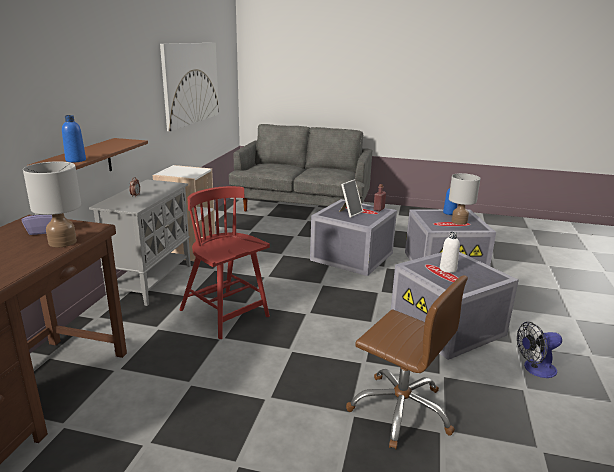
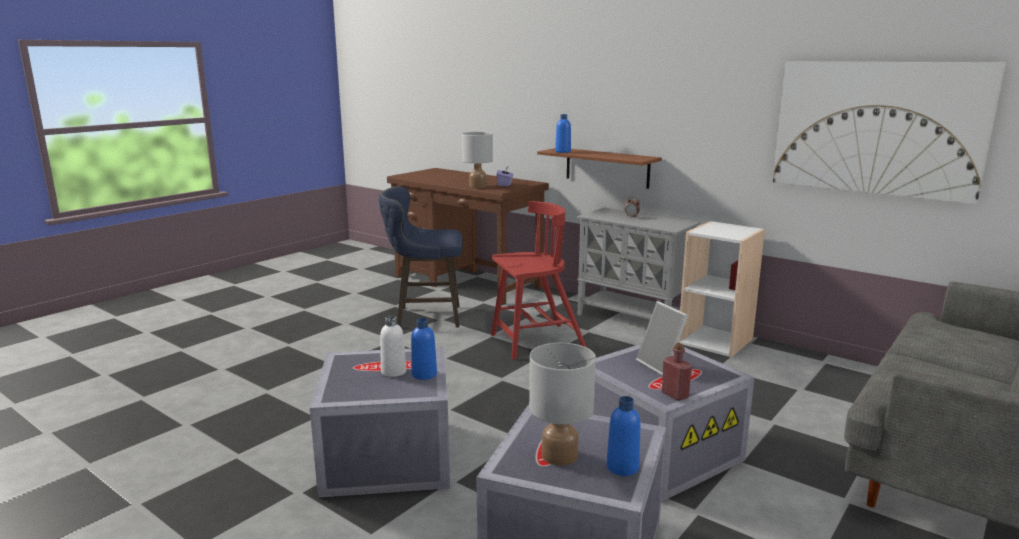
camera: 115 degrees right, 5 degrees down
(185, 398) = (425, 317): none -> blue stool
(401, 410) = (310, 382): brown office chair -> none
(438, 260) = (424, 374): none -> blue bottle
(535, 369) = (245, 480): fan -> none

